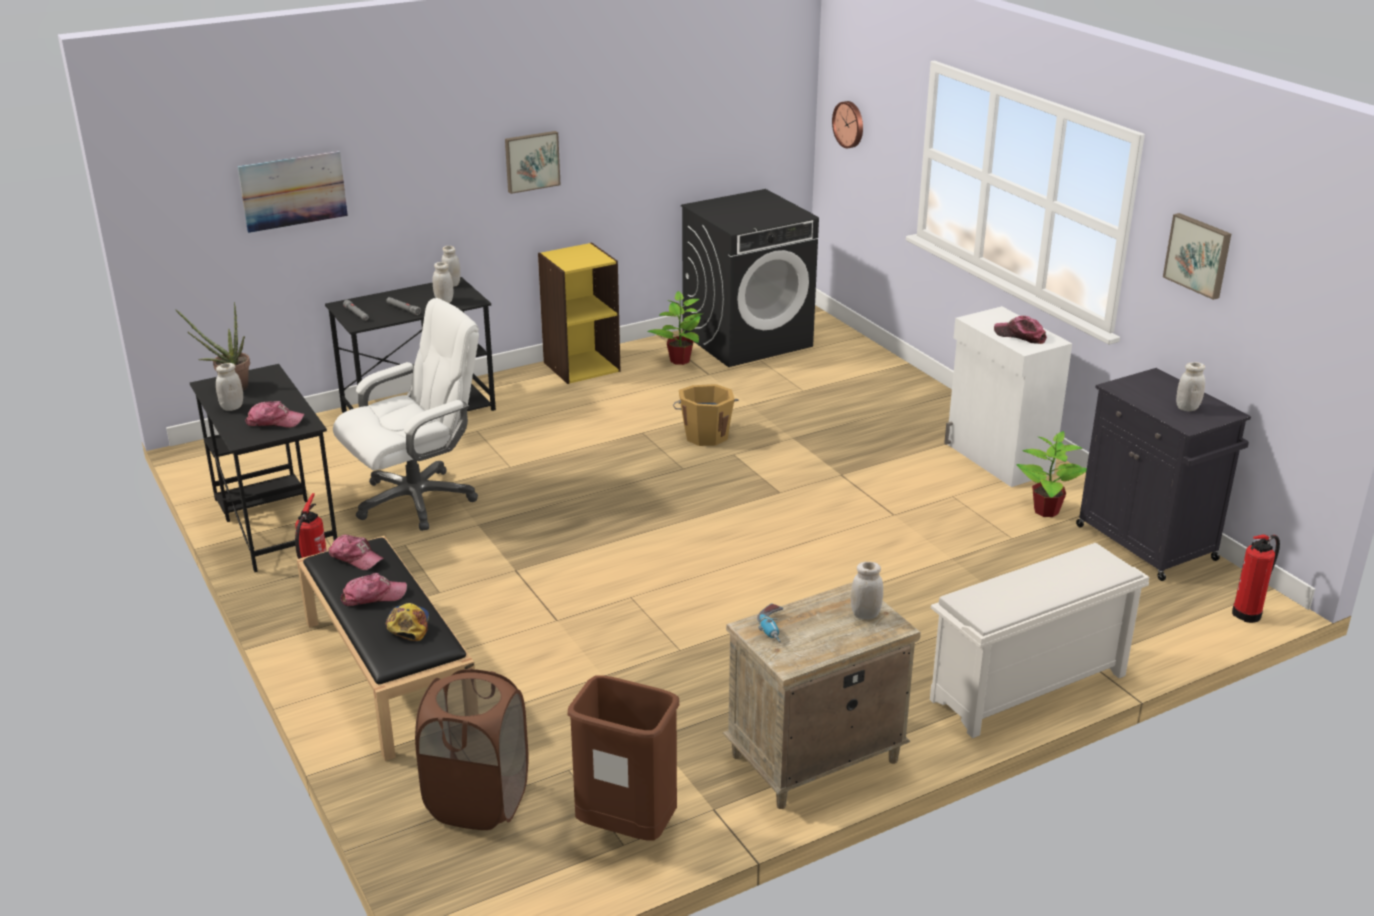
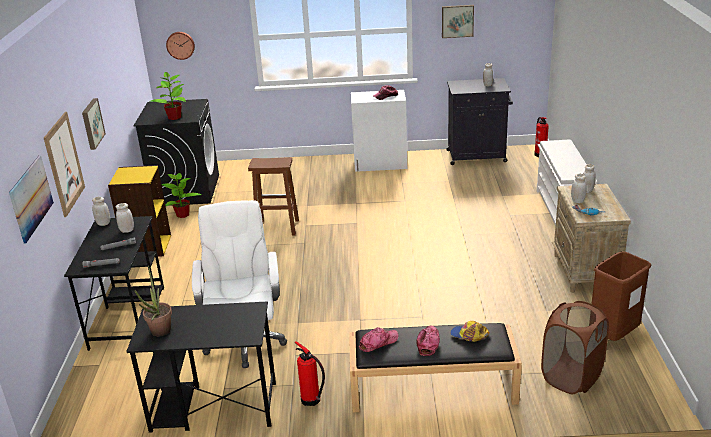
camera: 60 degrees left, 0 degrees up
(232, 407) = (193, 335): white jar -> white jar (577, 201)
(274, 421) = (236, 320): cap -> none
(411, 183) = (64, 164): none -> picture
(706, 435) = (276, 228): orange bucket -> brown stool
(1045, 511) = (433, 167): potted plant -> potted plant (174, 117)

